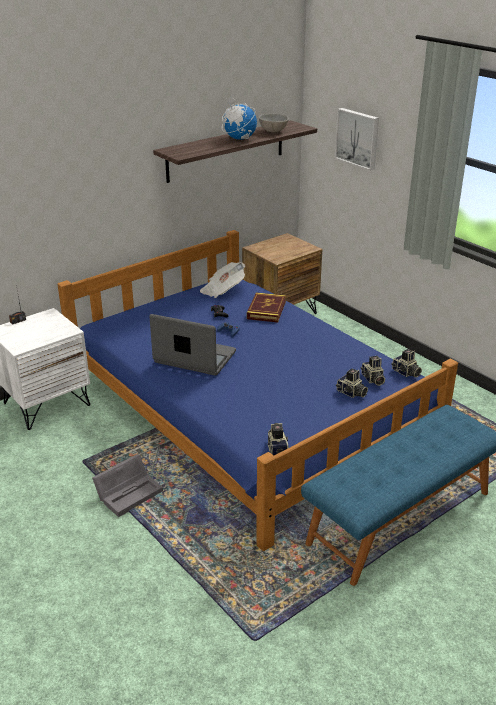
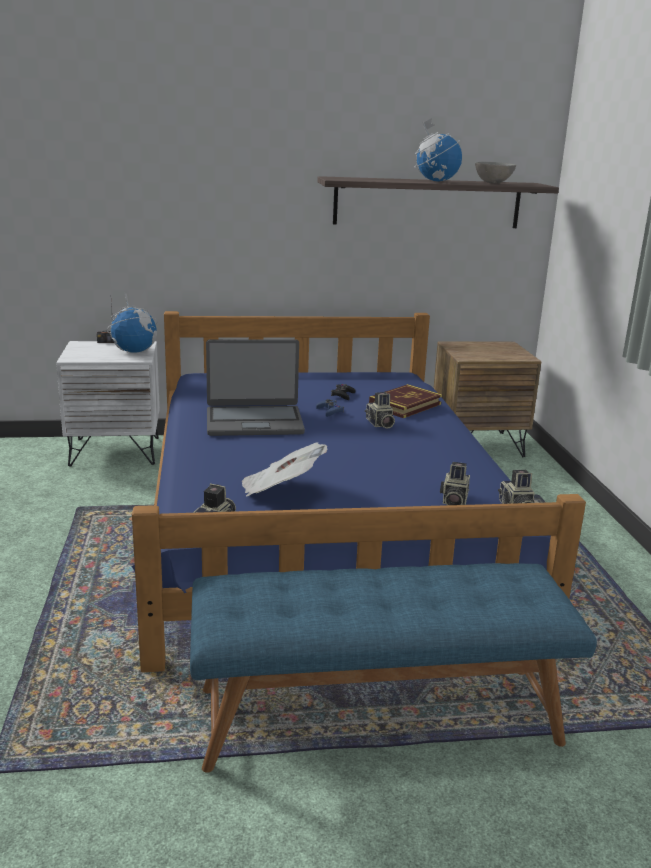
camera: 30 degrees right, 10 degrees down
(55, 324) = (134, 351): none -> globe
(130, 492) = (82, 552): grey storage box -> none
(194, 358) = (254, 422): laptop -> laptop turned 120 degrees clockwise
(222, 290) = (377, 379): newspaper -> newspaper (281, 490)
(351, 393) = (401, 505): camera -> camera (379, 424)
(358, 138) = (606, 198): picture -> none

